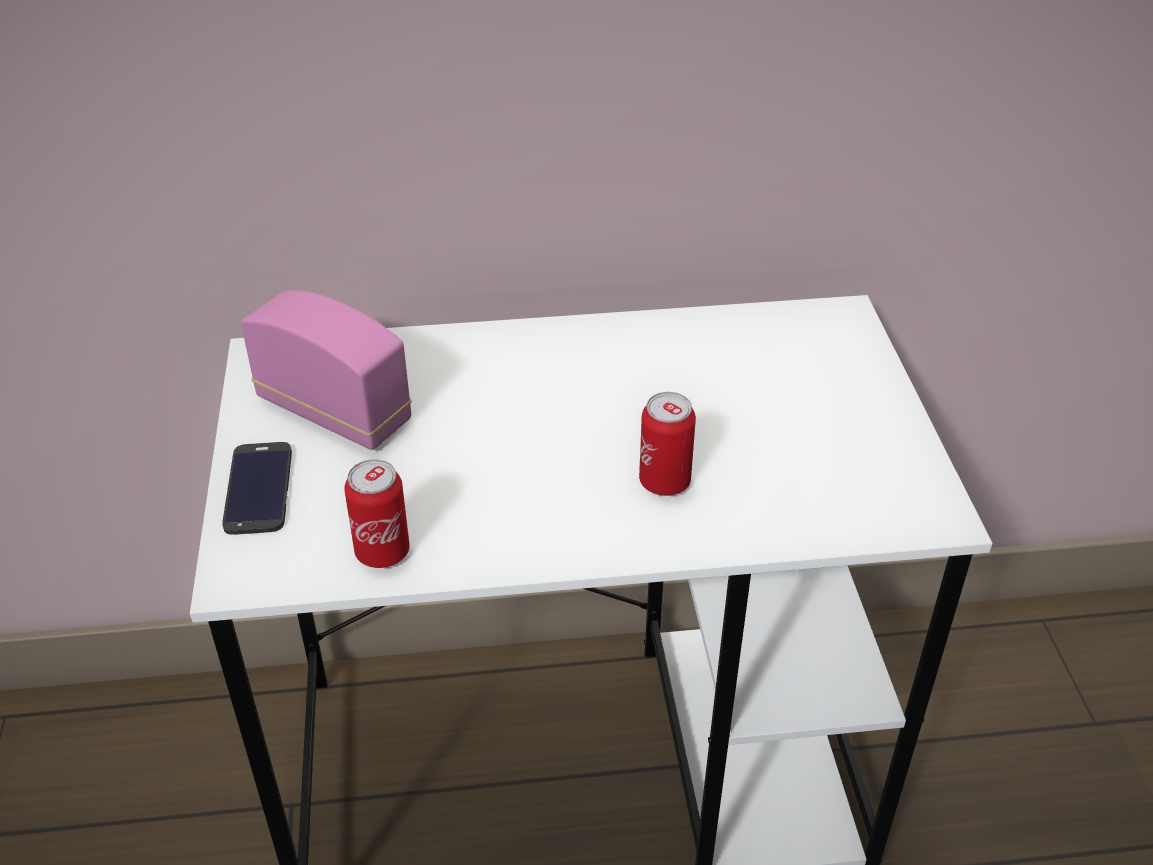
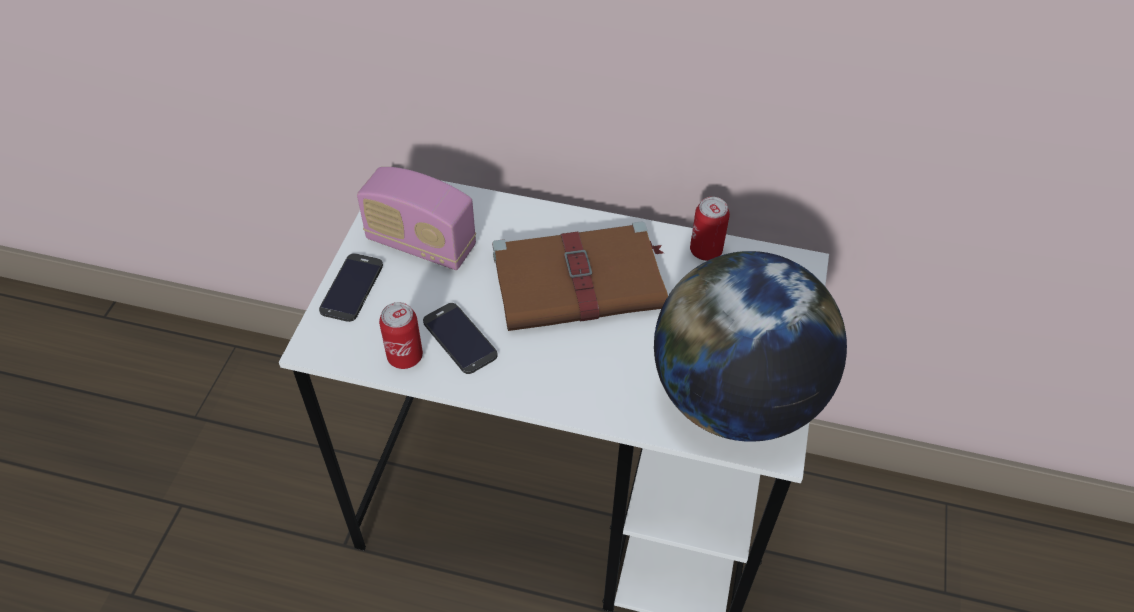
camera: 20 degrees right, 10 degrees up
(334, 411) = (421, 244): radio -> radio turned 150 degrees clockwise
(450, 508) = (460, 338): none -> phone
(581, 398) = (581, 281): none -> brown book
(664, 482) = (604, 362): can -> can (705, 251)
(854, 477) = (734, 398): none -> globe

